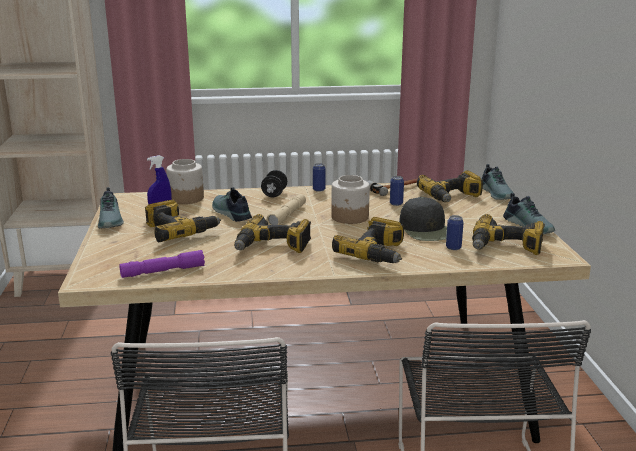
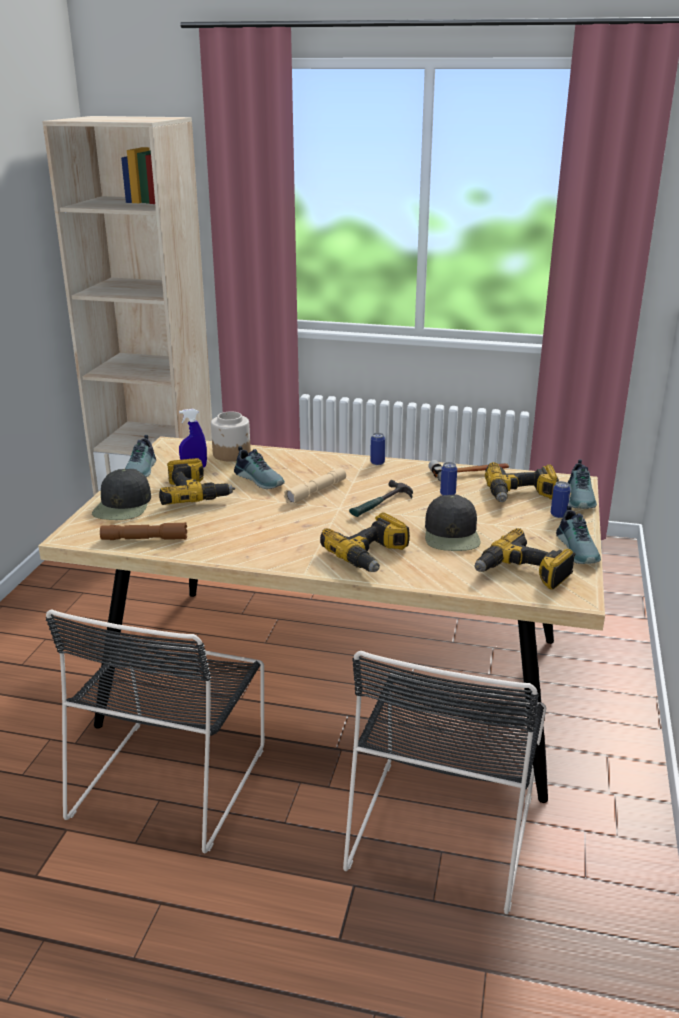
camera: 20 degrees right, 5 degrees up
(118, 249) = (123, 506): none -> black cap
(163, 271) = (144, 539): purple flashlight -> brown flashlight
(230, 213) = (260, 479): shoe -> shoe turned 150 degrees clockwise
(272, 247) = (270, 528): power drill -> none
(274, 194) = (325, 461): black dumbbell -> none
(350, 217) = (381, 504): jar -> hammer
(453, 247) = (462, 562): can -> can (558, 515)

